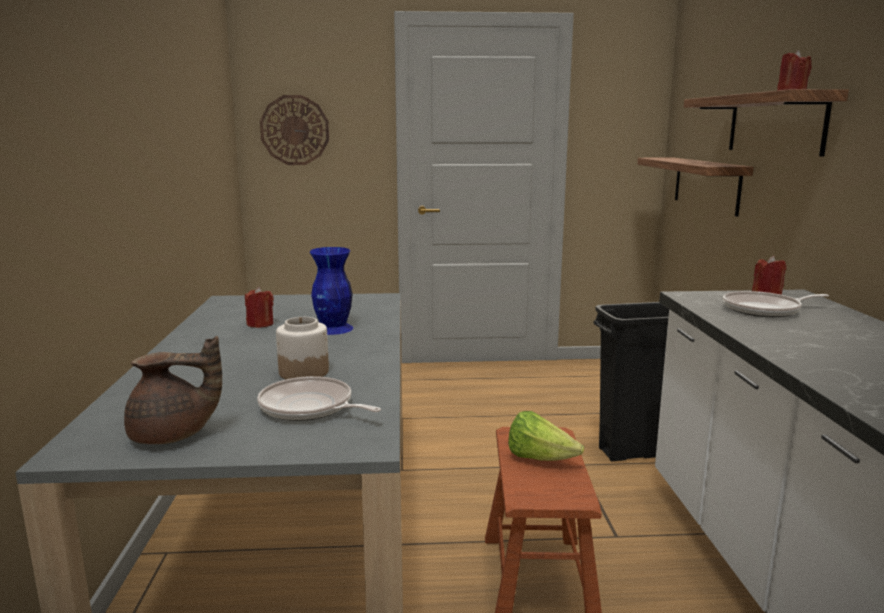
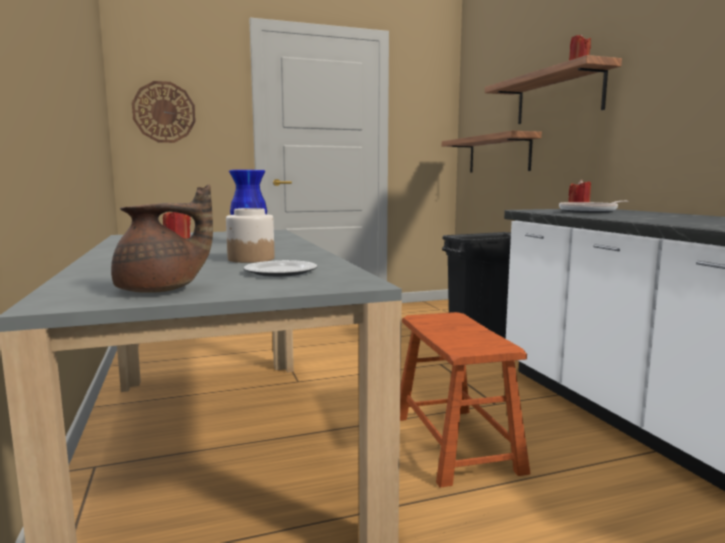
camera: 15 degrees left, 5 degrees down
(309, 407) = (281, 272): frying pan -> plate
(540, 459) = (453, 329): lettuce -> none

